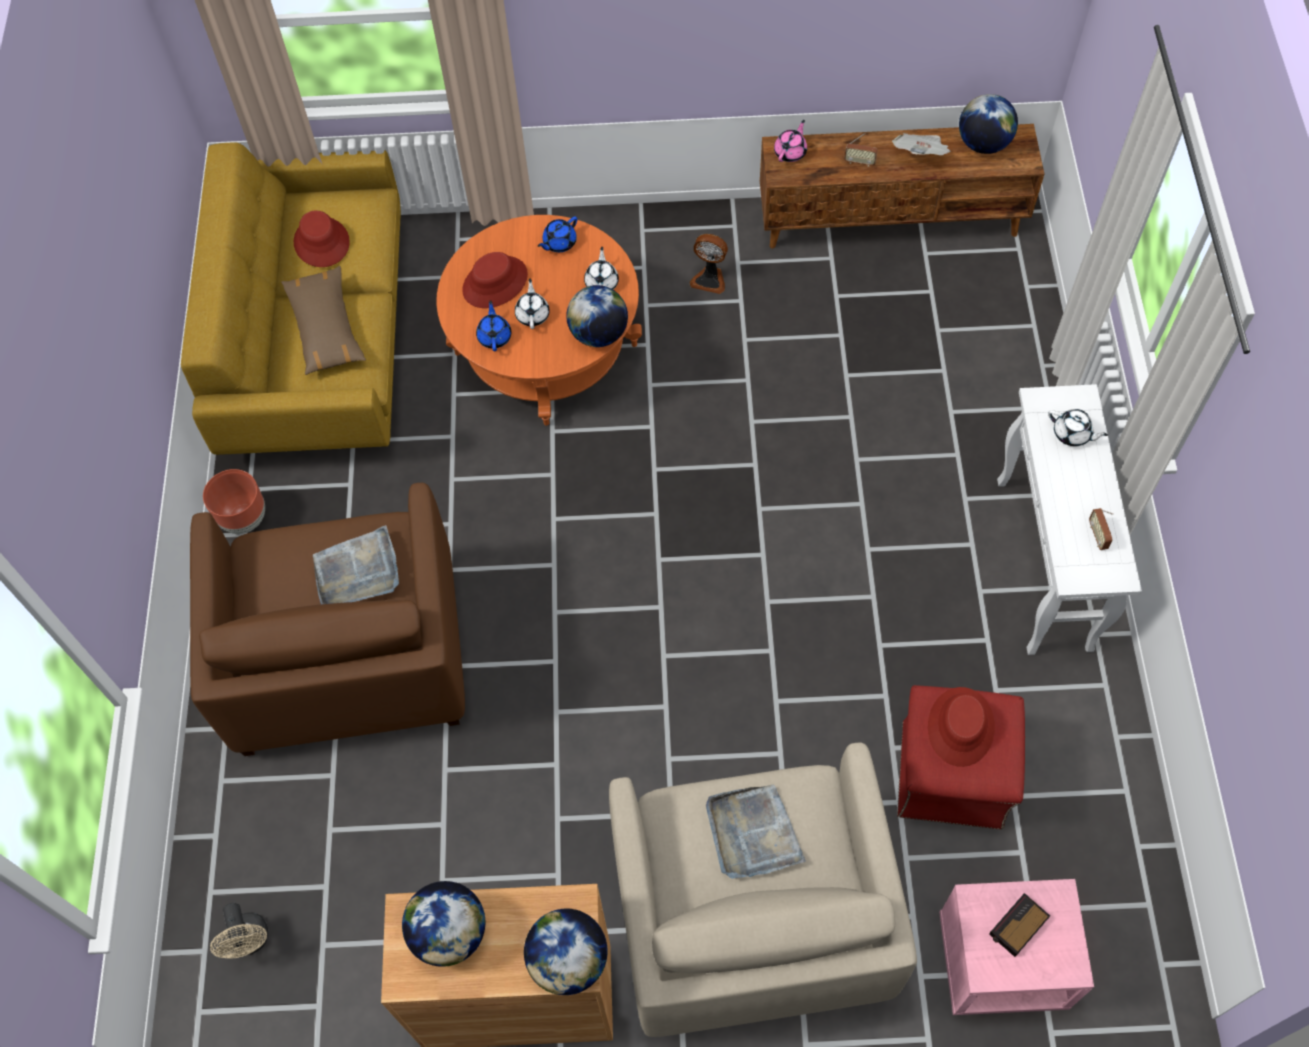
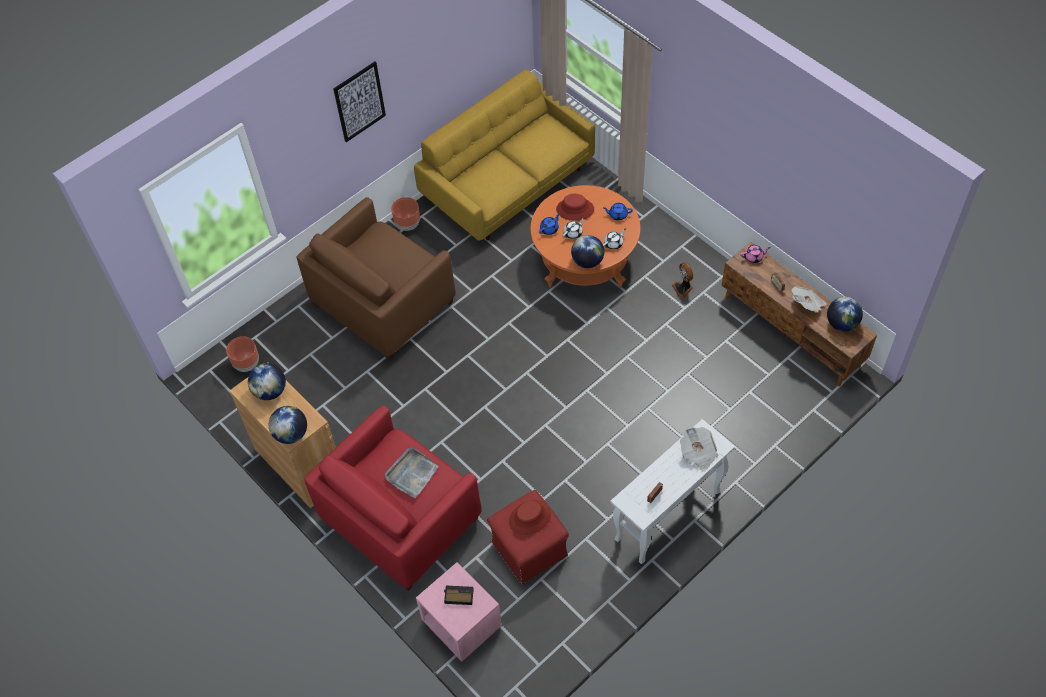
camera: 50 degrees right, 5 degrees down
(86, 353) = (359, 102): none -> picture
(250, 941) = (247, 364): beige fan -> brown planter
(321, 242) = (534, 141): red hat -> none
(326, 328) = (497, 174): brown pillow -> none
(357, 571) = (400, 267): grey tray -> none
(750, 915) = (401, 518): beige armchair -> red armchair
(1072, 434) = (698, 454): white teapot -> newspaper

